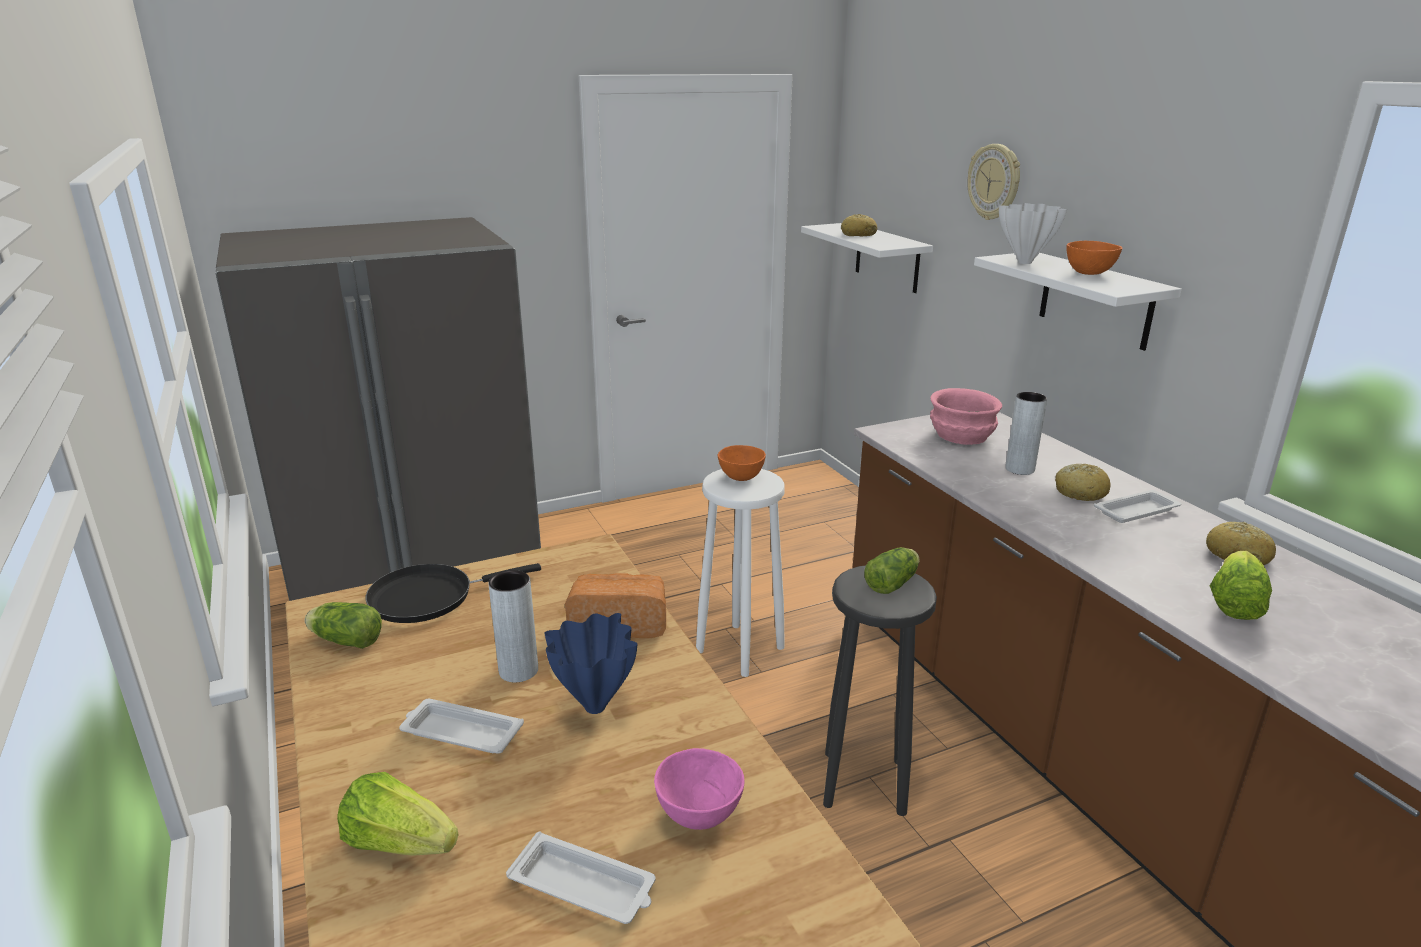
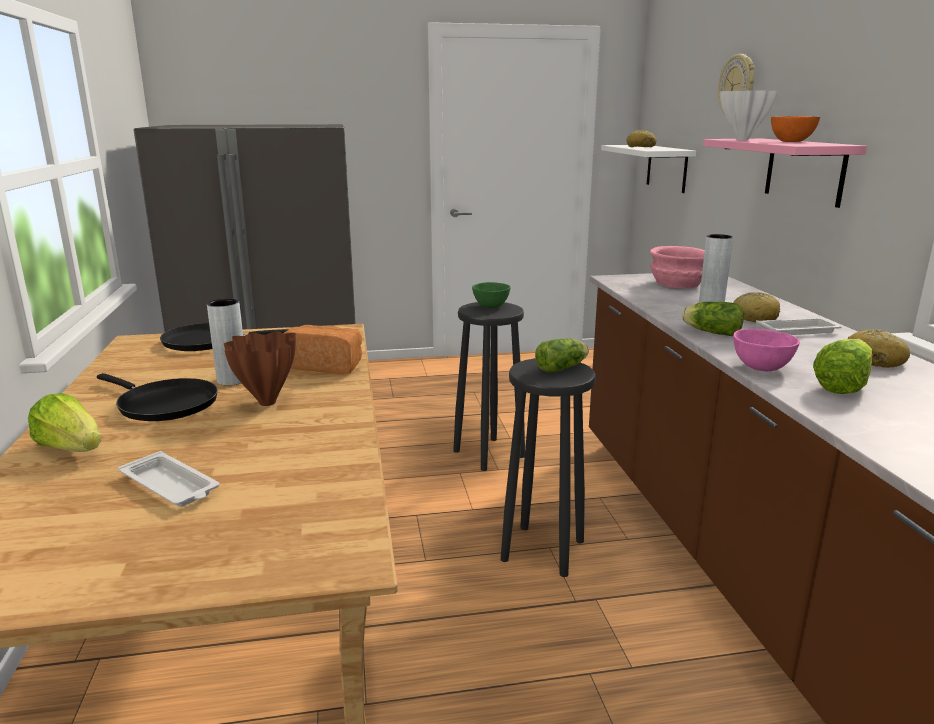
camera: 15 degrees right, 5 degrees down
(344, 640) = (134, 355): lettuce -> lettuce (710, 332)
(460, 732) = (164, 404): white tray -> black frying pan
(594, 708) = (266, 403): blue vase -> brown vase
(698, 814) = (287, 462): pink bowl -> pink bowl (760, 368)
(739, 648) = (488, 453): white stool -> black stool
(740, 478) = (490, 306): orange bowl -> green bowl
(1095, 300) = (804, 171): white shelf -> pink shelf

